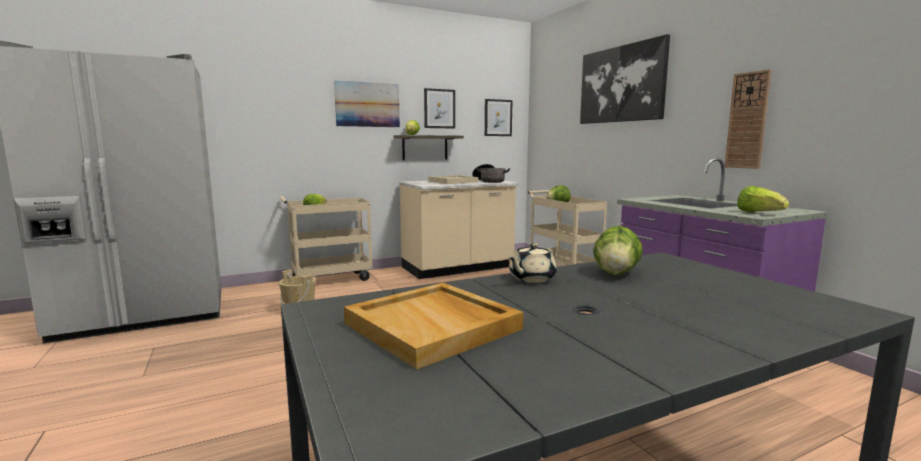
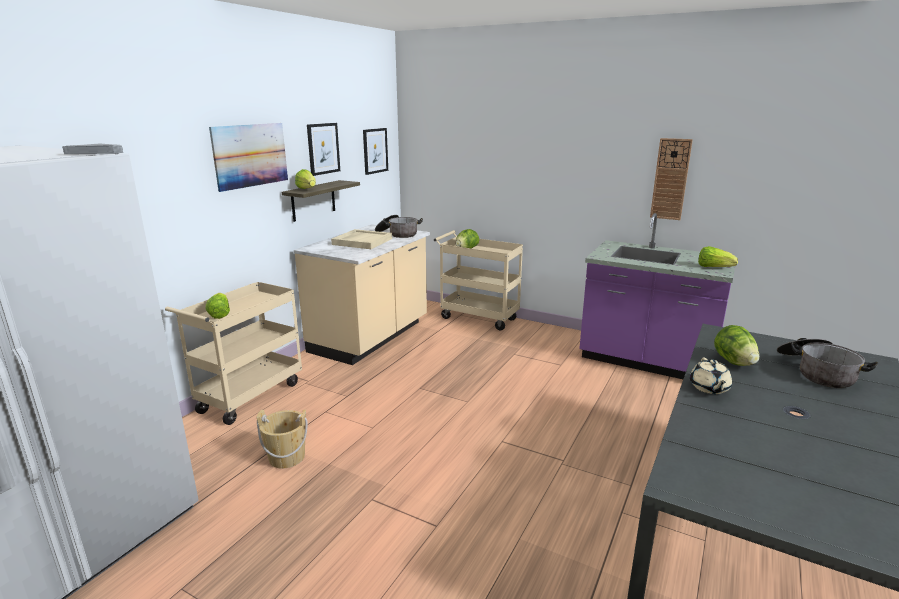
camera: 35 degrees left, 10 degrees up
(434, 326) = (775, 468): beige tray -> none
(621, 84) = (535, 127): picture -> none
(712, 297) = (816, 372): none -> cooking pot

